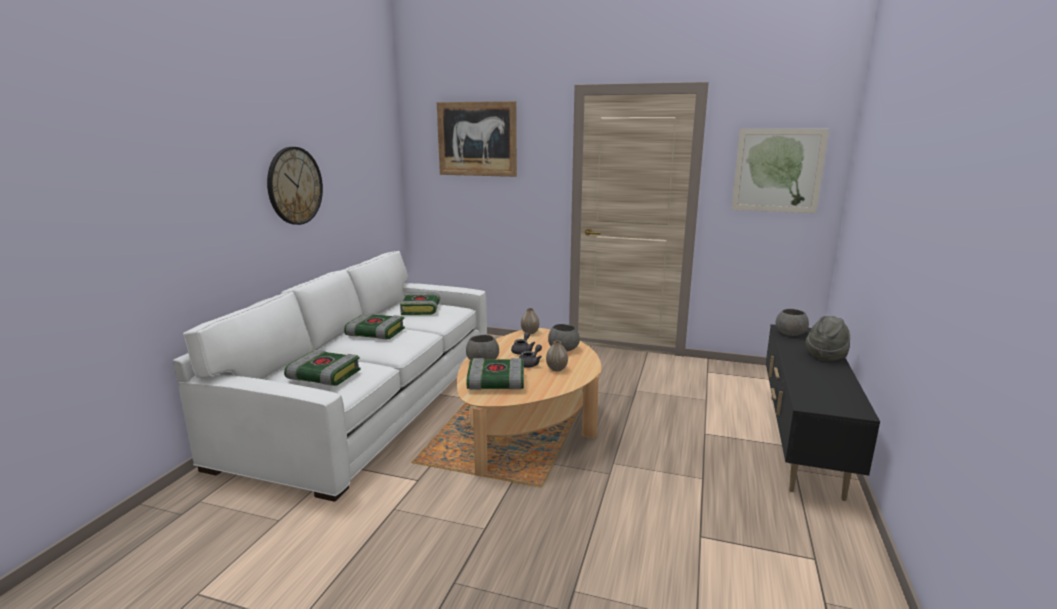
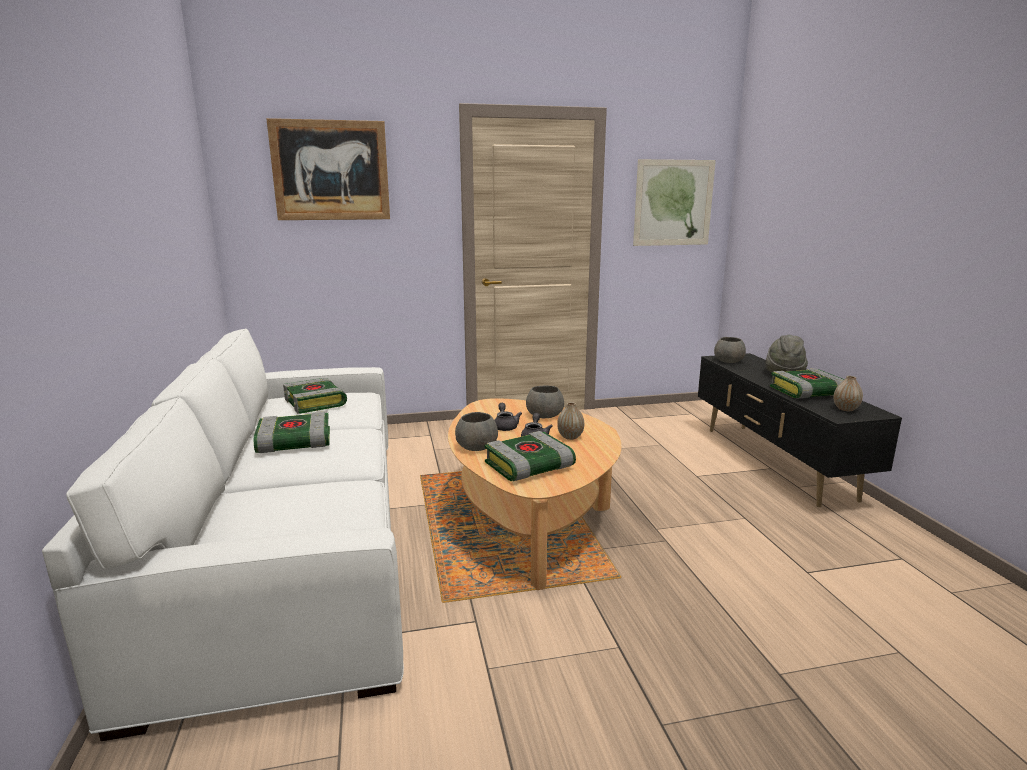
camera: 30 degrees left, 0 degrees up
(294, 186) = (129, 229): wall clock -> none
(323, 376) = (299, 514): book -> book (807, 392)
(530, 332) = (482, 405): vase -> vase (845, 409)

